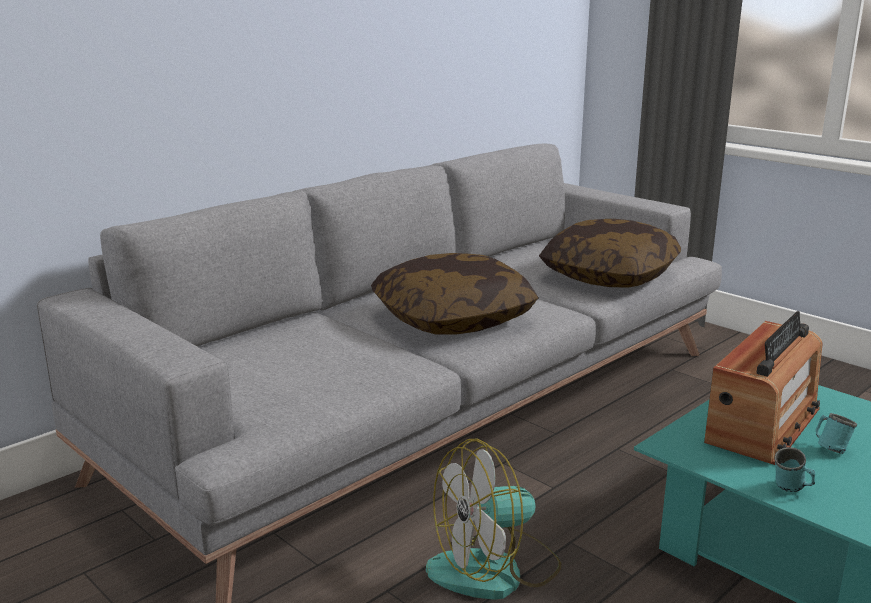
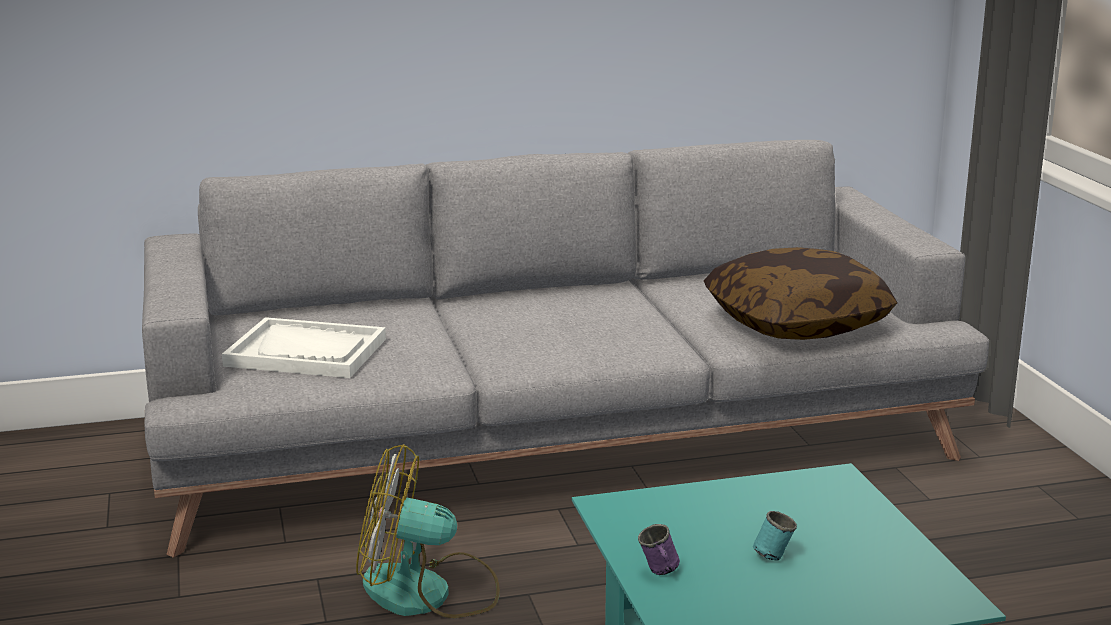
camera: 30 degrees right, 0 degrees up
(283, 377) = (306, 352): none -> white tray
(453, 318) = (546, 333): pillow -> none
(763, 425) = (740, 514): radio -> none
(792, 490) = (660, 573): turquoise mug -> purple mug

